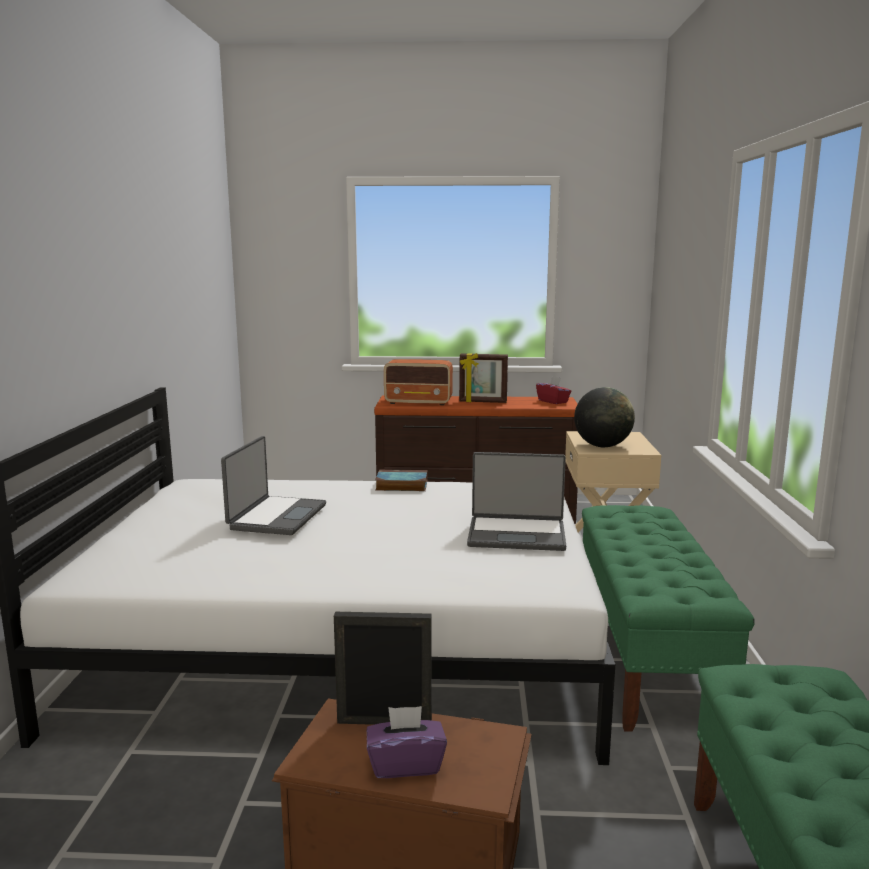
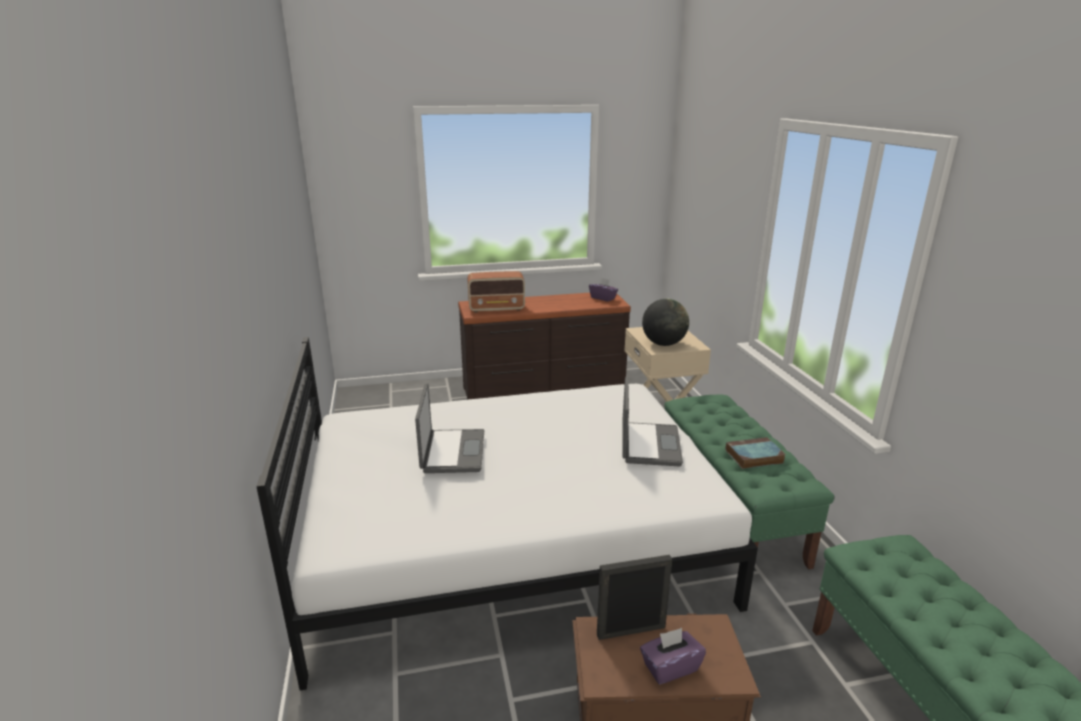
camera: 15 degrees left, 10 degrees up
(400, 485) = (525, 400): book -> book (753, 457)
(482, 402) = (548, 303): picture frame -> none
(517, 535) = (648, 445): laptop -> laptop turned 75 degrees counterclockwise
(553, 401) = (603, 298): red tissue box -> purple tissue box

